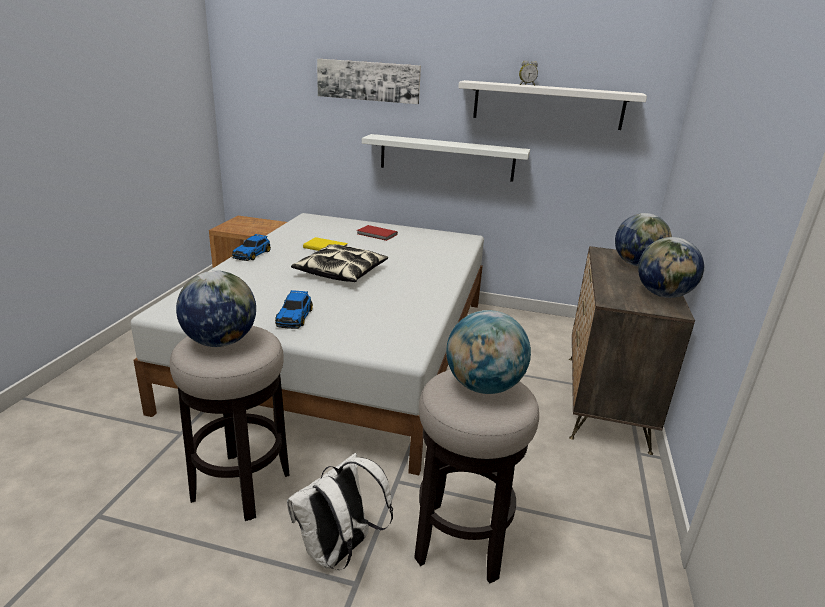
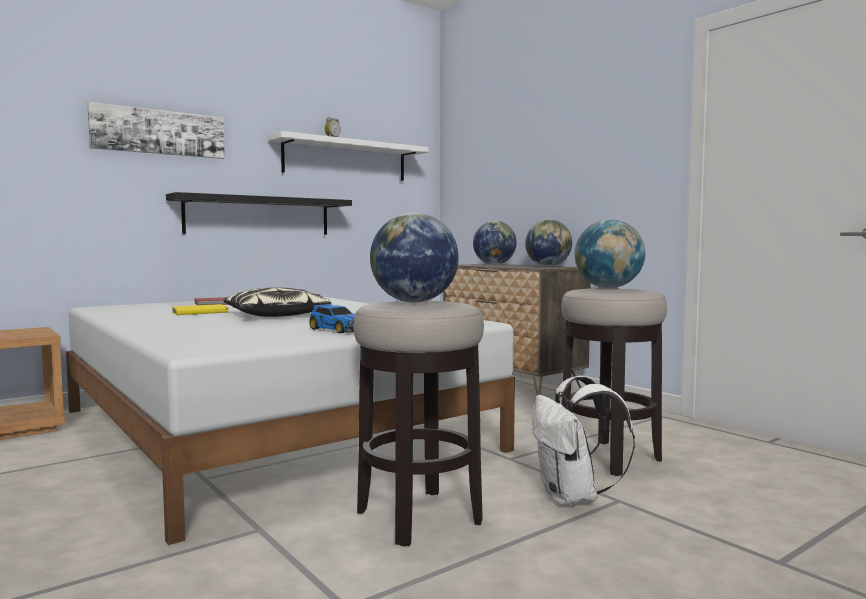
camera: 50 degrees left, 20 degrees down
(252, 254) = (133, 323): toy car -> none
(446, 157) = (259, 216): white shelf -> black shelf

